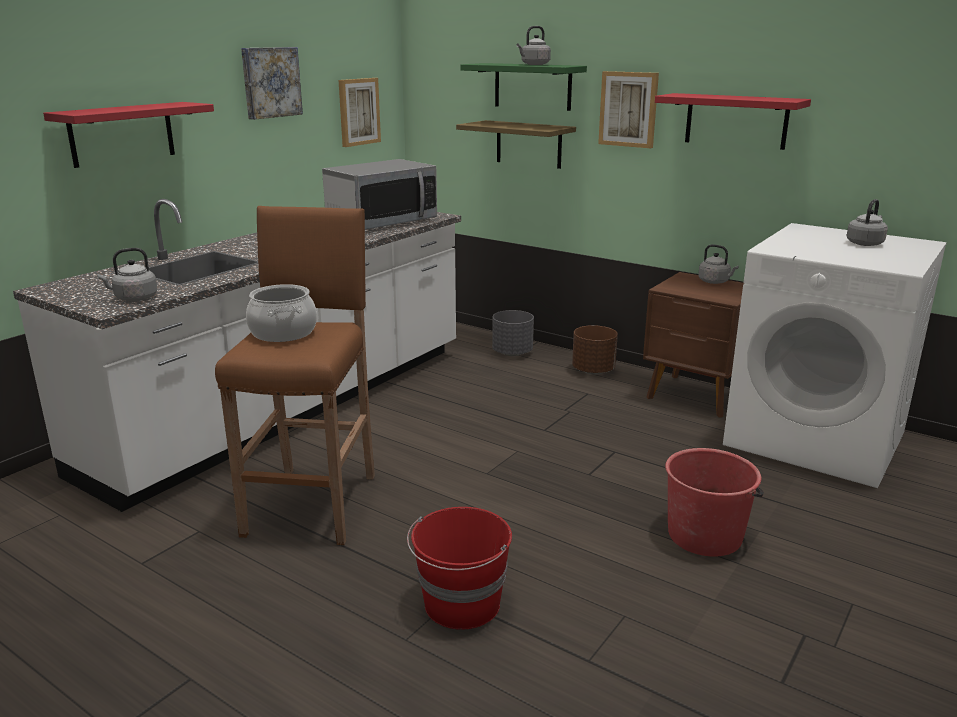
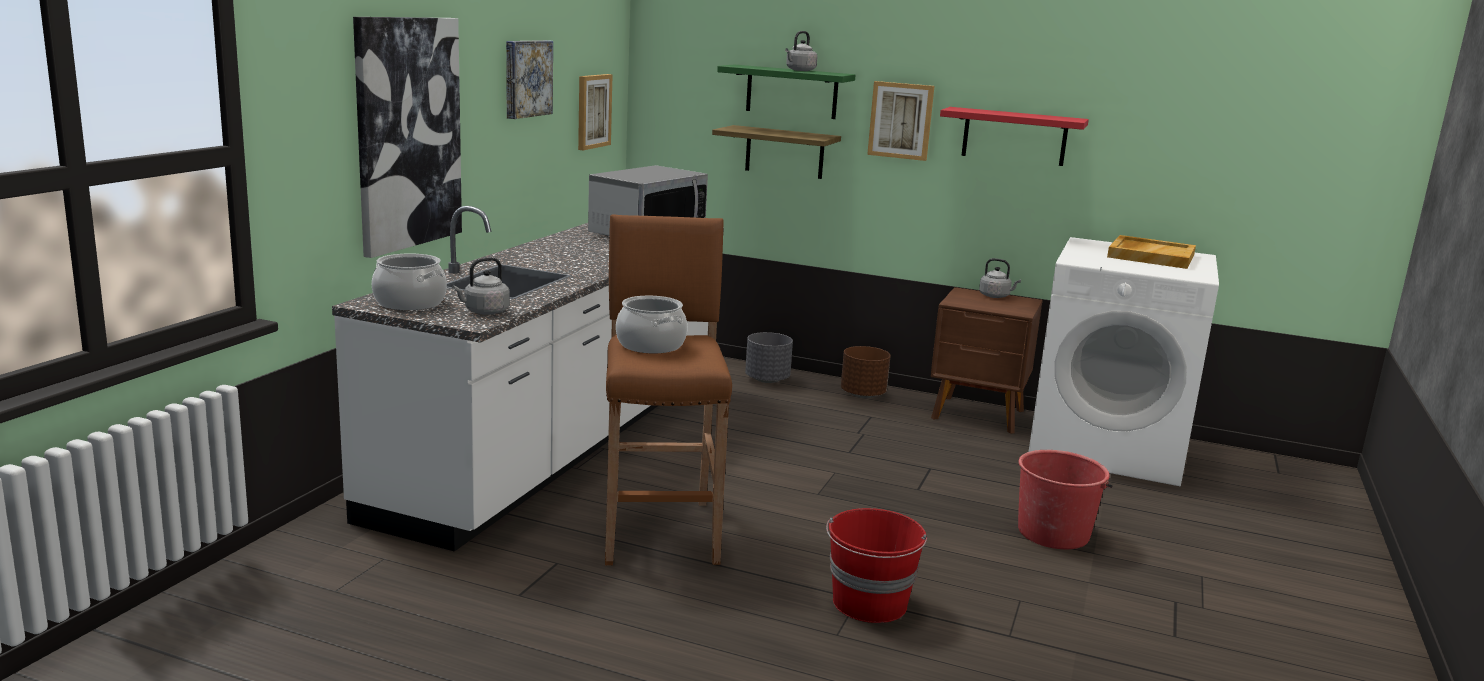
camera: 15 degrees left, 5 degrees down
(82, 288) = (410, 303): none -> cooking pot
(122, 134) = (407, 133): red shelf -> picture
(865, 243) = (1150, 256): grey kettle -> beige tray

